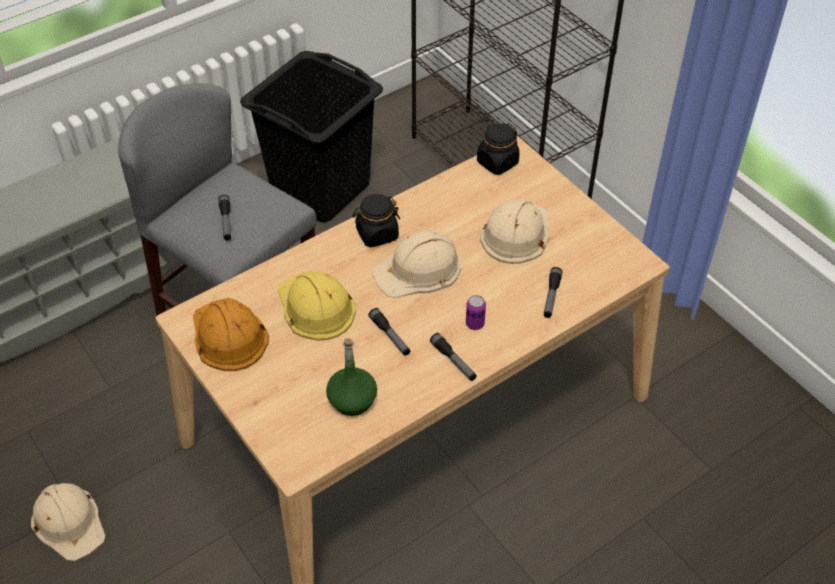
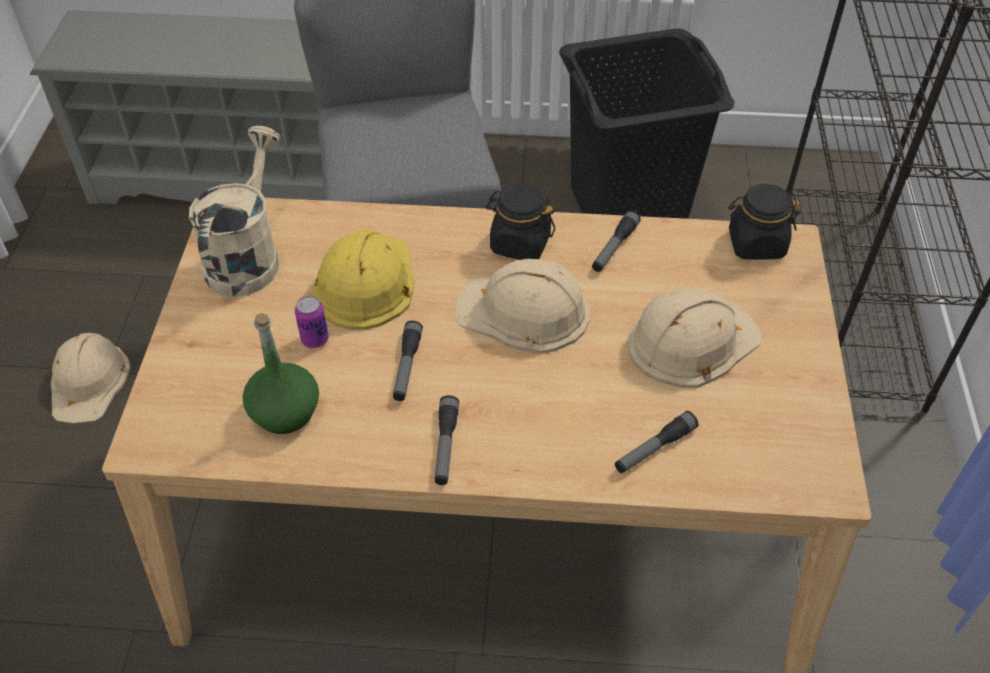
camera: 40 degrees right, 0 degrees up
(226, 222) = (388, 145): flashlight -> flashlight (614, 248)
(228, 335) = (247, 256): orange hard hat -> beige watering can
(475, 324) = (520, 418): can -> can (315, 339)

